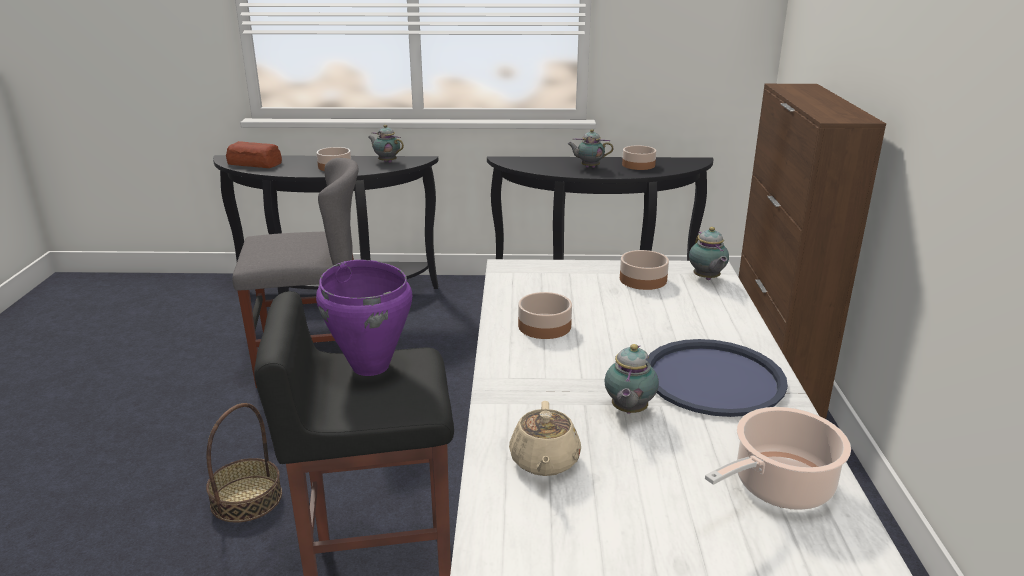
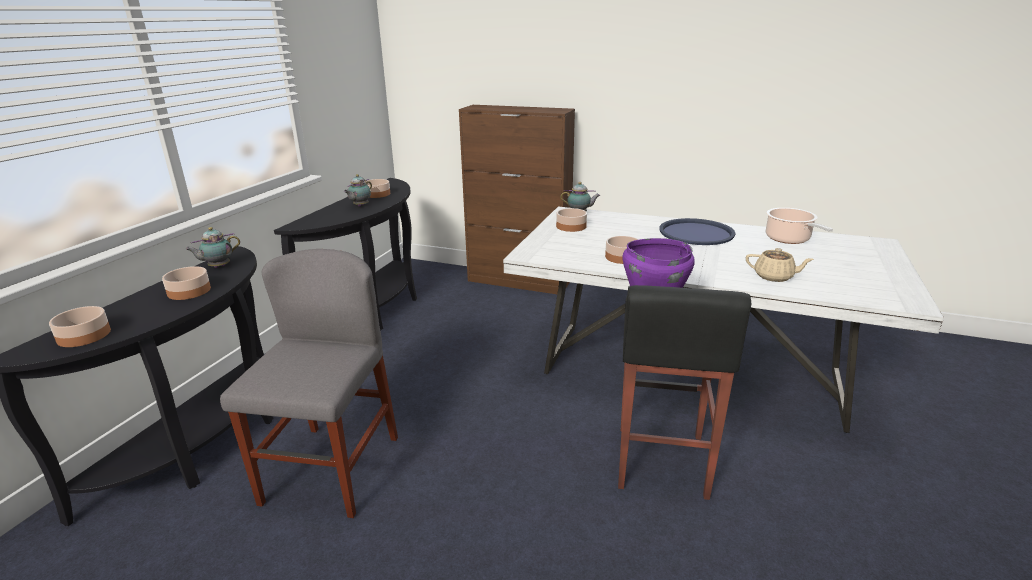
camera: 70 degrees left, 0 degrees up
(246, 498) = (544, 531): basket -> none
(255, 163) = (85, 335): bread -> bowl
(628, 411) = (726, 253): teapot -> none

